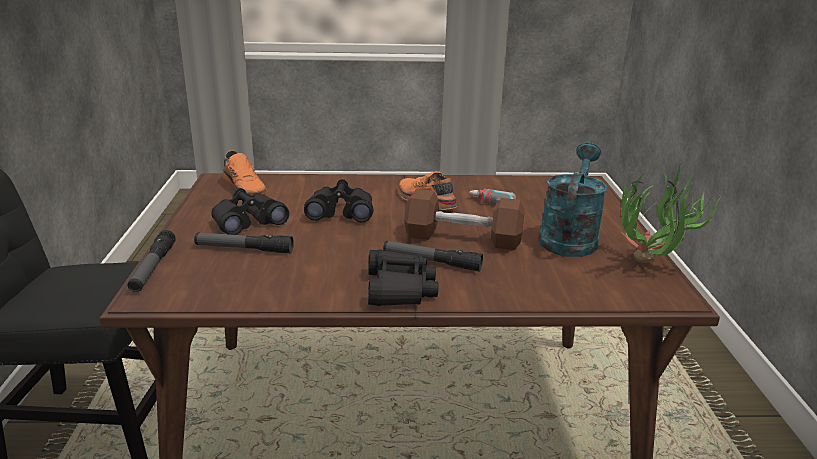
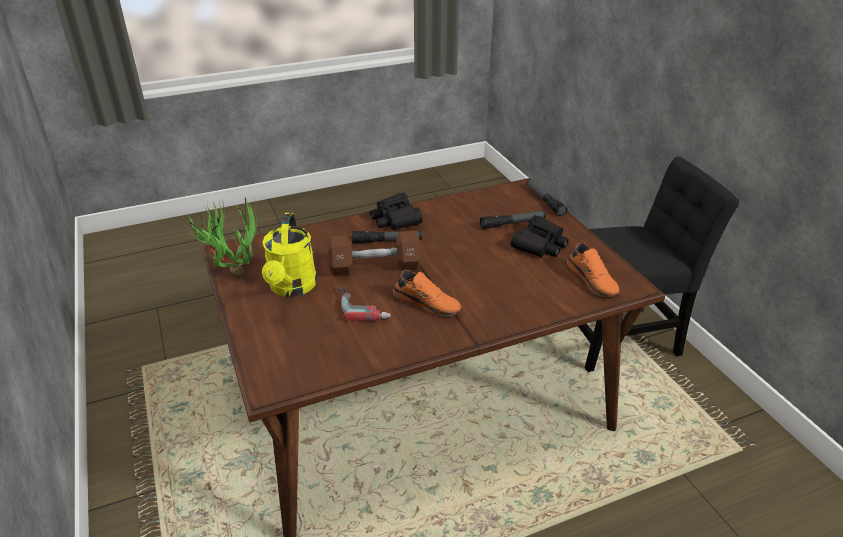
camera: 160 degrees right, 10 degrees up
(246, 188) = (593, 280): orange shoe -> orange shoe turned 150 degrees counterclockwise
(341, 213) = (485, 271): black binoculars -> none
(569, 237) = (292, 288): turquoise watering can -> yellow watering can

